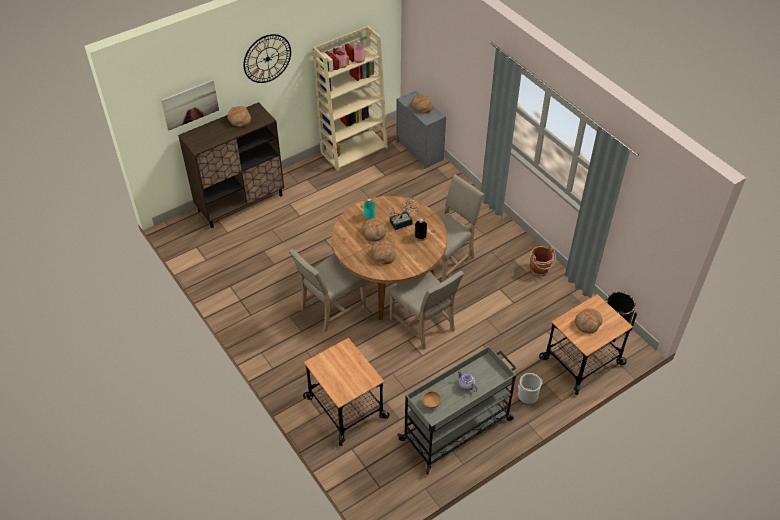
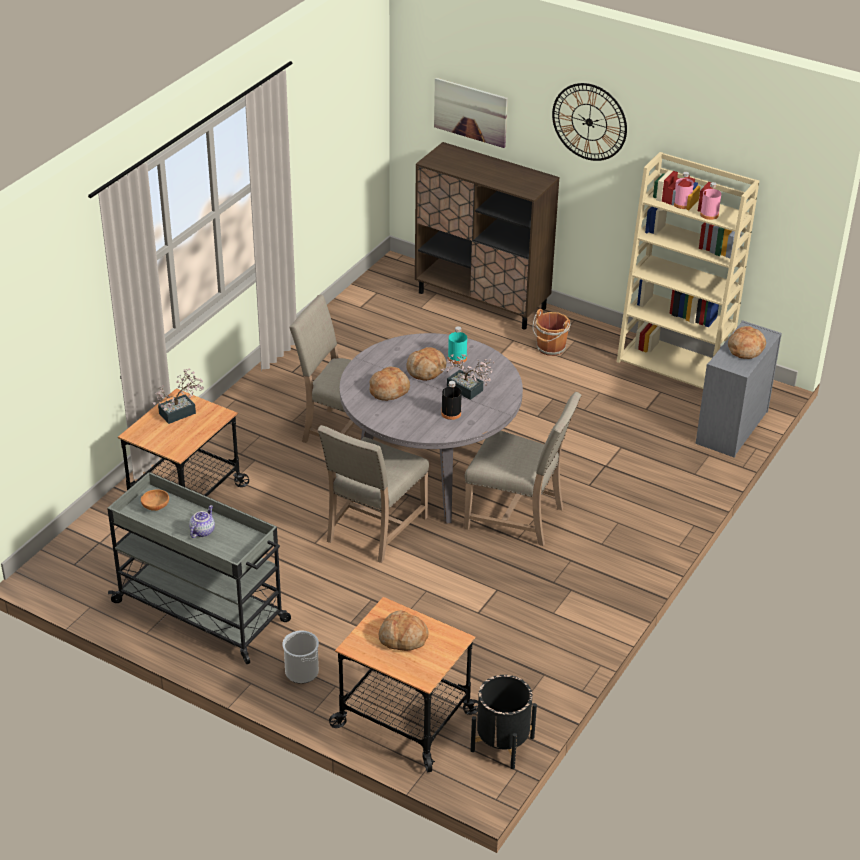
camera: 65 degrees right, 10 degrees down
(239, 120) = (509, 174): bread -> none
(331, 366) = (181, 412): none -> potted plant
(389, 283) = (429, 474): brown dining table -> grey dining table
(540, 269) = (572, 626): brown bucket -> brown bucket (550, 348)

